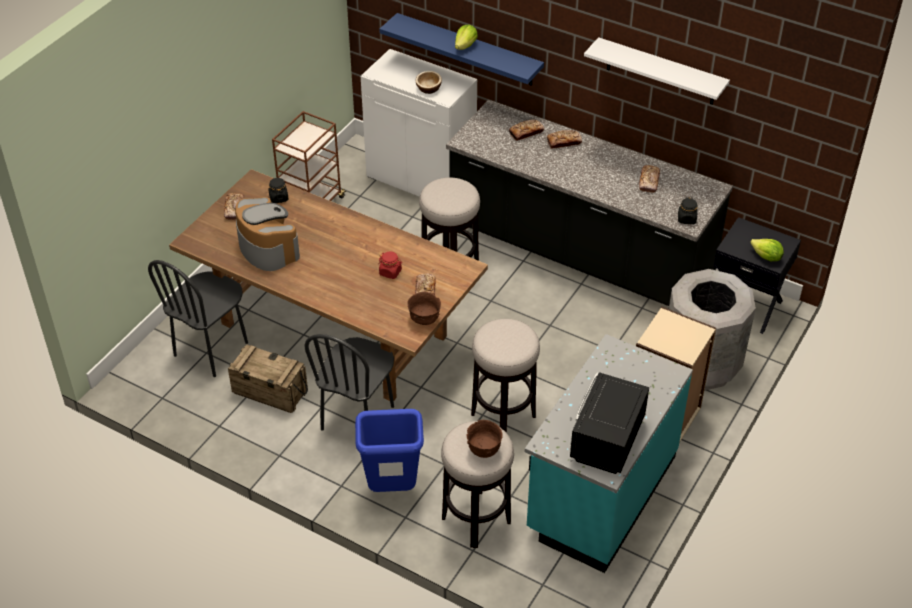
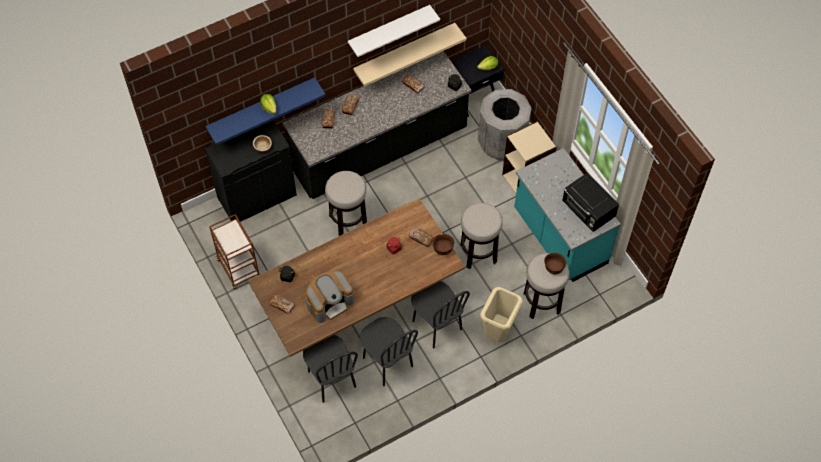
camera: 60 degrees left, 15 degrees up
(267, 248) = (330, 302): coffee machine -> coffee machine turned 150 degrees clockwise
(269, 392) = (387, 362): crate -> black chair
(393, 489) = (498, 332): blue trash can -> beige trash can
(422, 179) = (257, 196): white cabinet -> black cabinet
(677, 137) = (404, 51): none -> beige shelf

